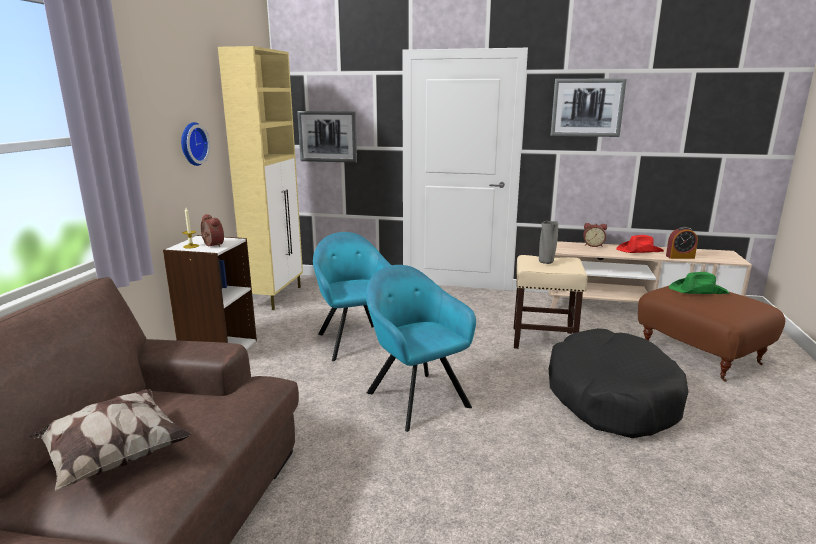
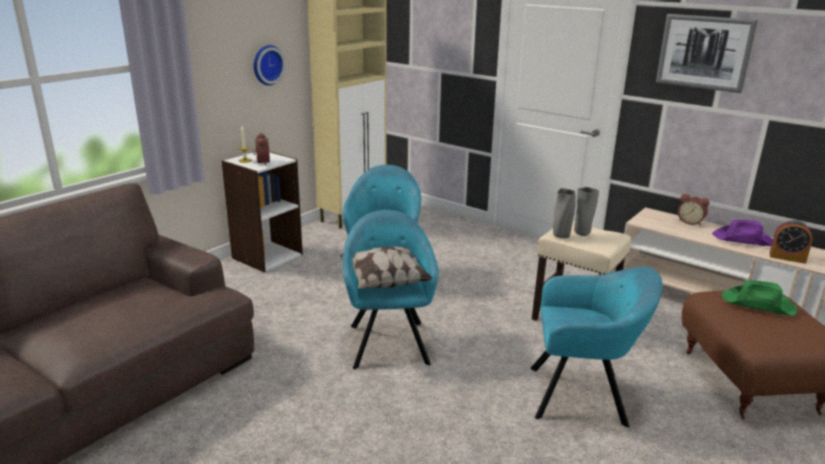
camera: 25 degrees right, 5 degrees up
(112, 456) = (80, 320): pillow -> pillow (384, 282)
(327, 136) = (427, 58): picture -> none
(534, 266) = (561, 236): none -> grey vase
(611, 397) = (582, 395): black dog bed -> turquoise armchair
(640, 251) = (743, 240): red hat -> purple hat

